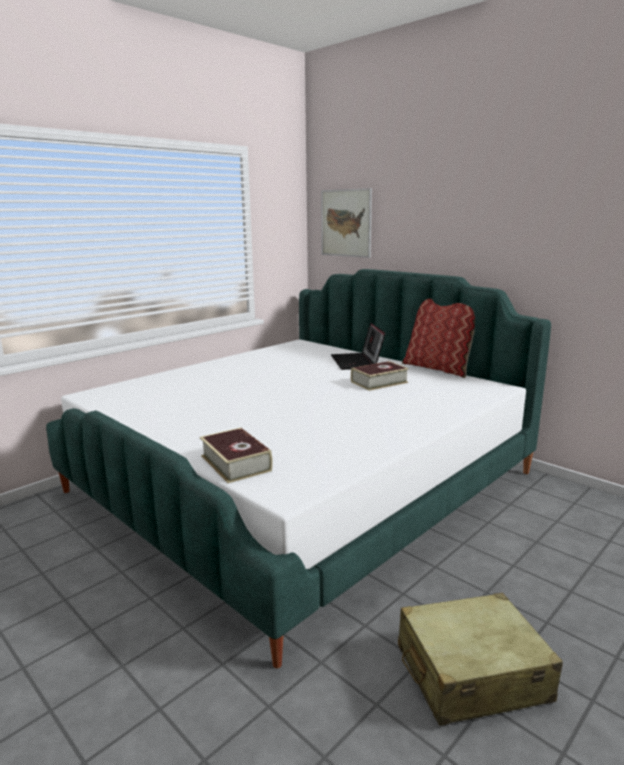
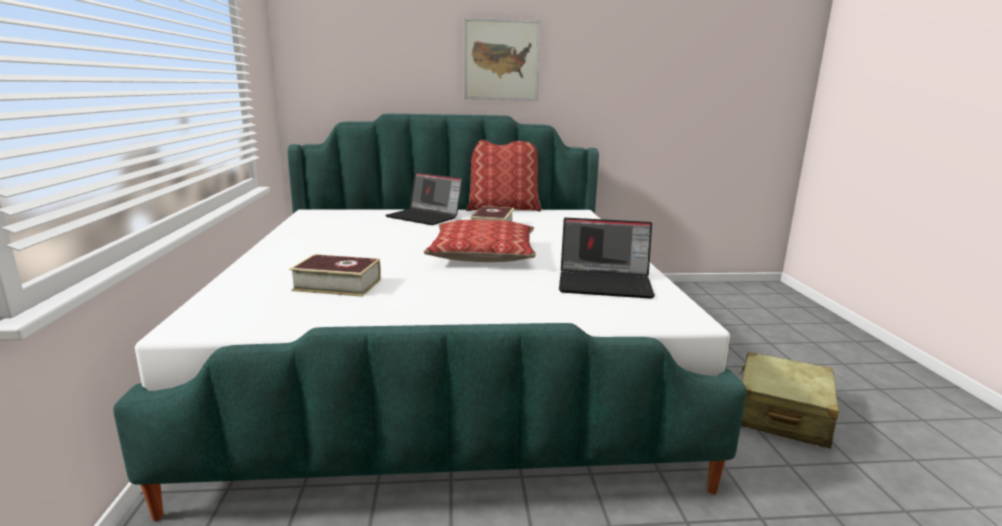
camera: 50 degrees left, 0 degrees up
(235, 463) = (588, 316): book -> book (337, 285)
(308, 400) = (483, 254): none -> pillow
(318, 449) = (606, 283): none -> laptop
(346, 223) = (343, 59): picture -> picture (501, 60)

